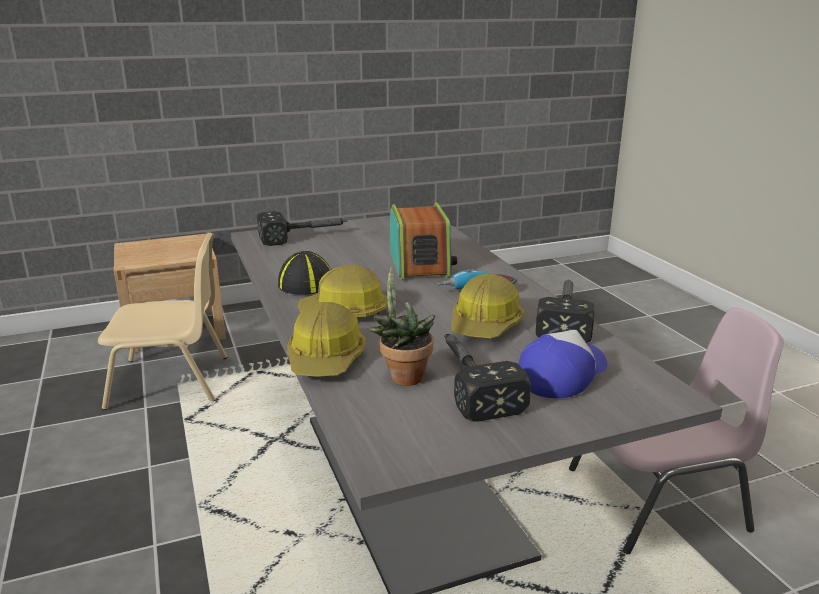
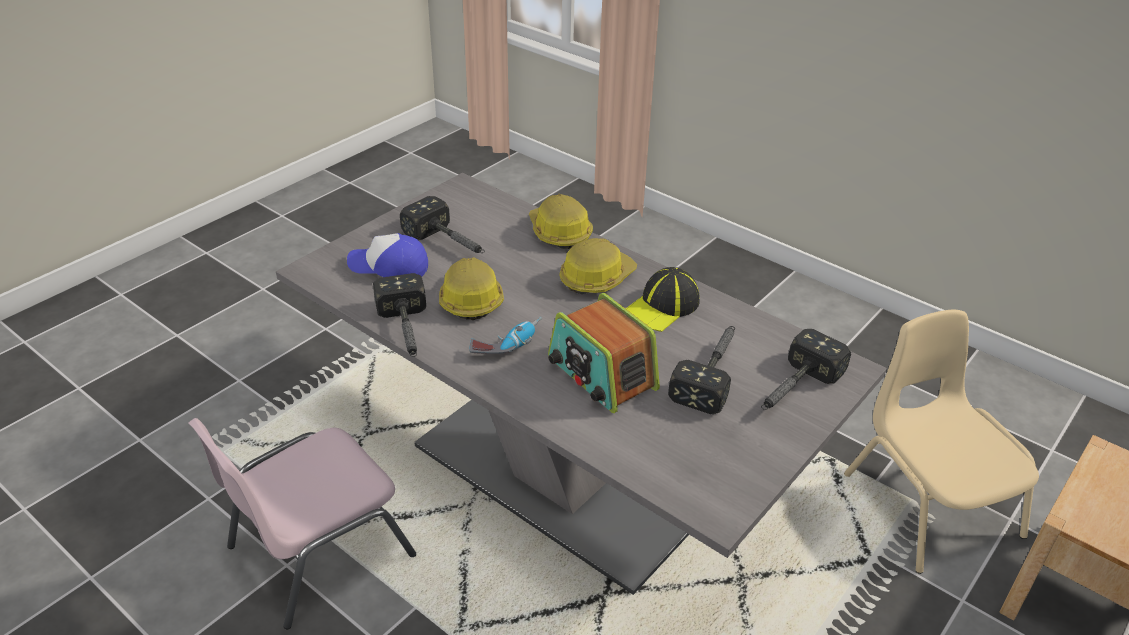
camera: 150 degrees right, 15 degrees up
(171, 381) = (929, 503): beige chair -> beige chair turned 105 degrees clockwise
(342, 250) = (712, 372): none -> hammer
(403, 376) = (496, 235): potted plant -> none
(562, 374) = (389, 266): cap -> cap turned 90 degrees clockwise

